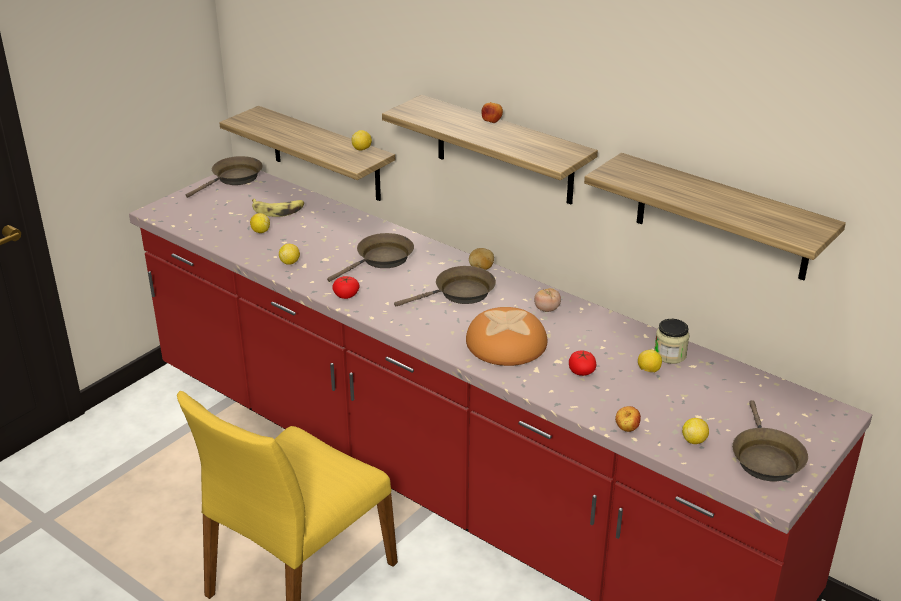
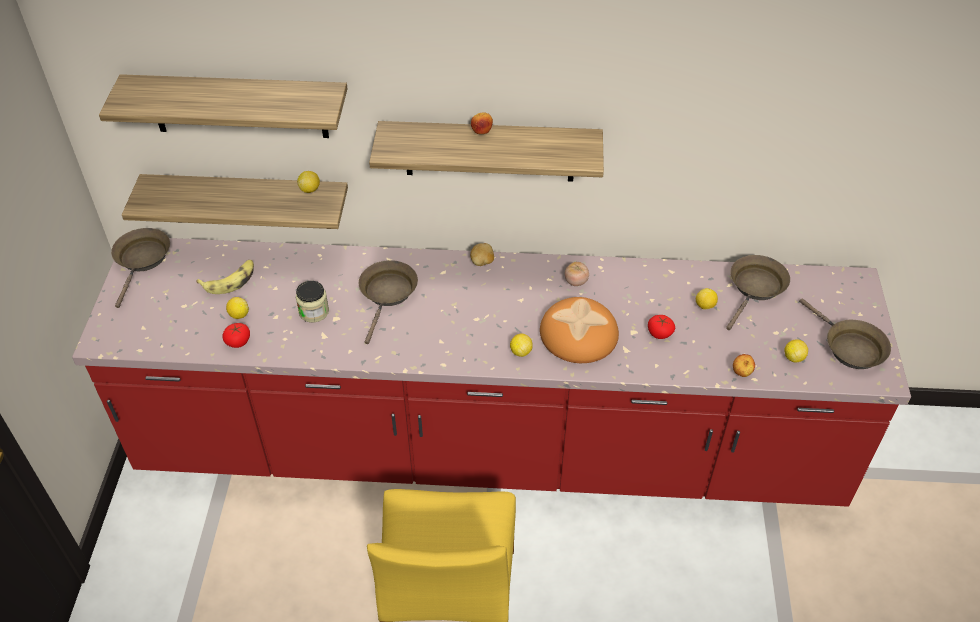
camera: 35 degrees left, 15 degrees up
(290, 262) = (306, 339): lemon -> lemon (520, 352)
(346, 295) = (396, 351): tomato -> tomato (238, 341)
(460, 293) = (491, 299): brown frying pan -> brown frying pan (755, 288)
(670, 355) = (705, 282): jar -> jar (314, 312)
(722, 217) = (737, 156): shelf -> shelf (238, 106)

